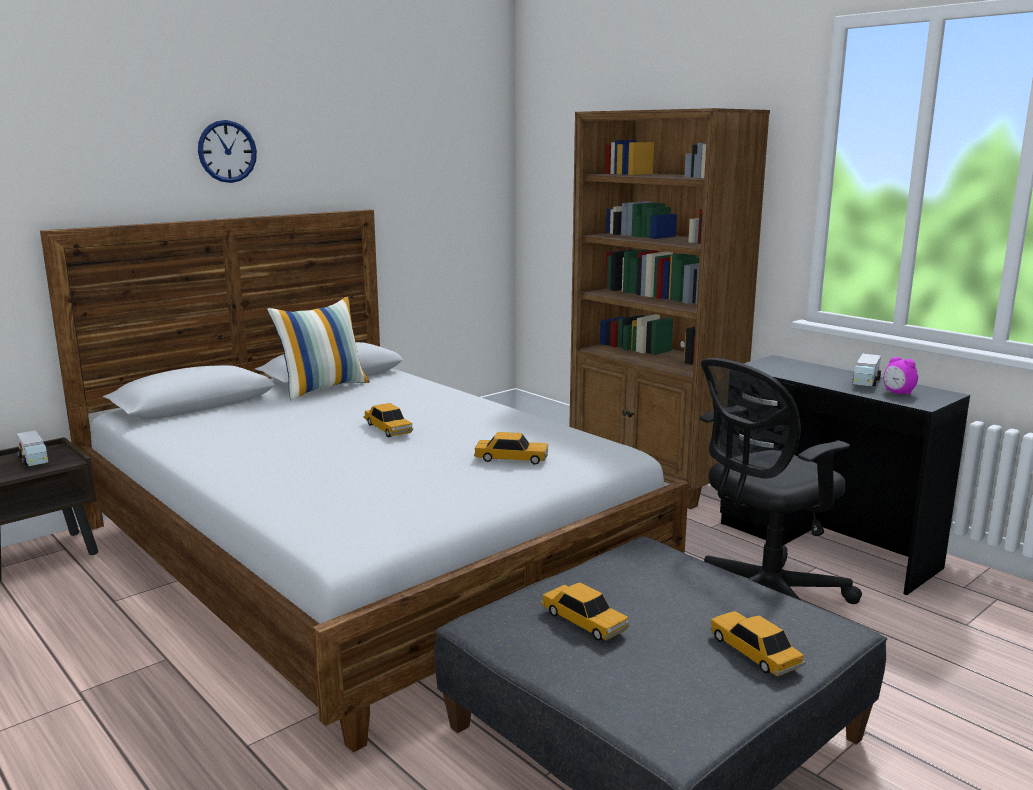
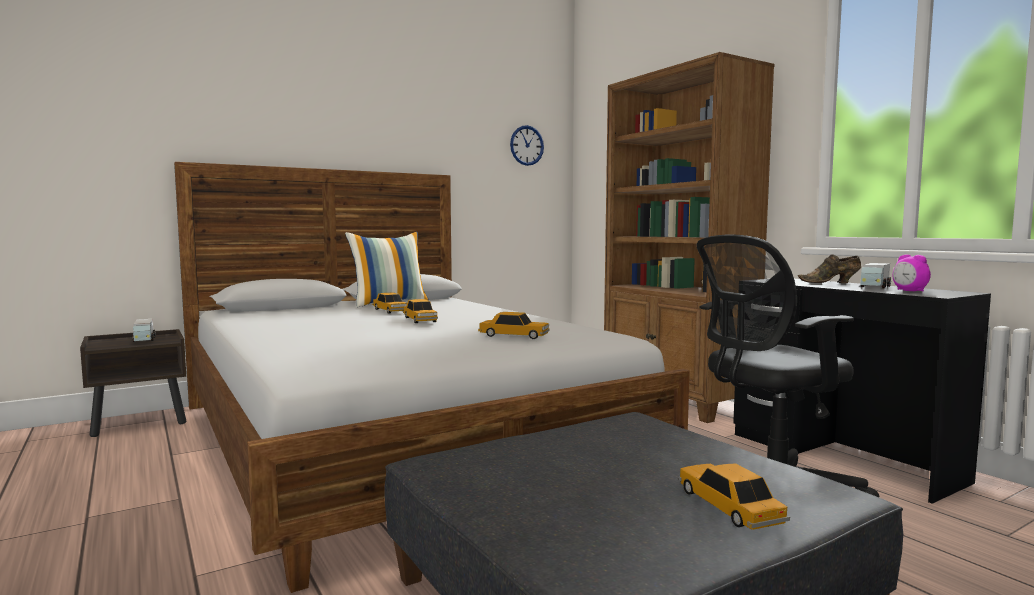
camera: 10 degrees right, 10 degrees down
(227, 151) = (332, 119): wall clock -> wall clock (526, 145)
(584, 621) = (541, 466): toy car -> toy car (390, 310)
(823, 371) = (831, 283): none -> brown shoe

